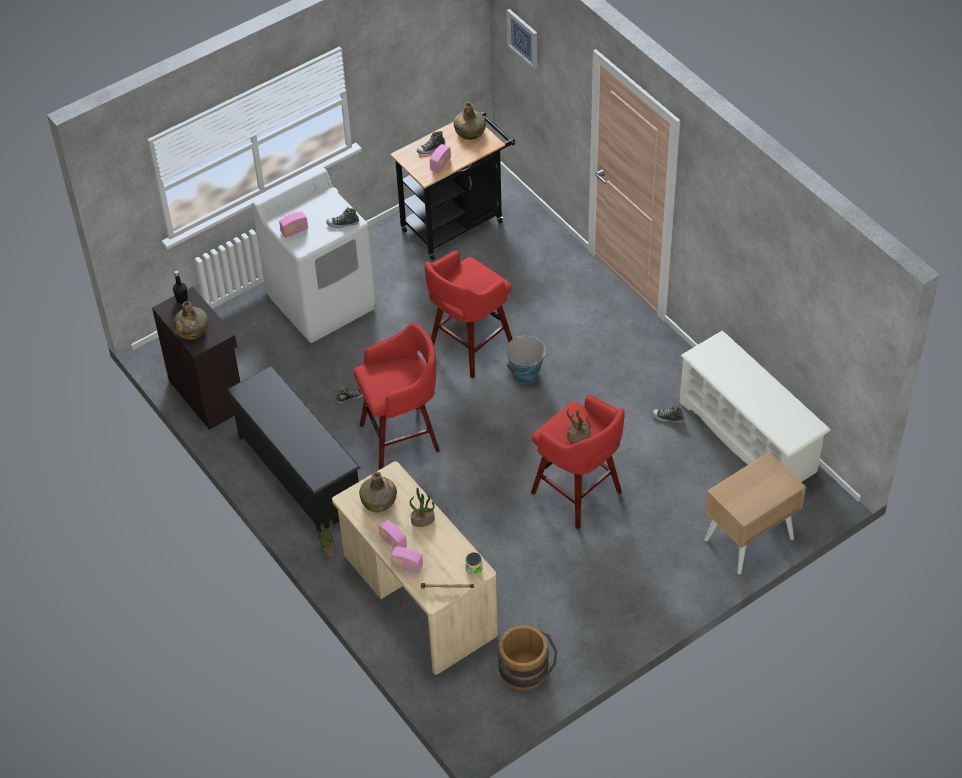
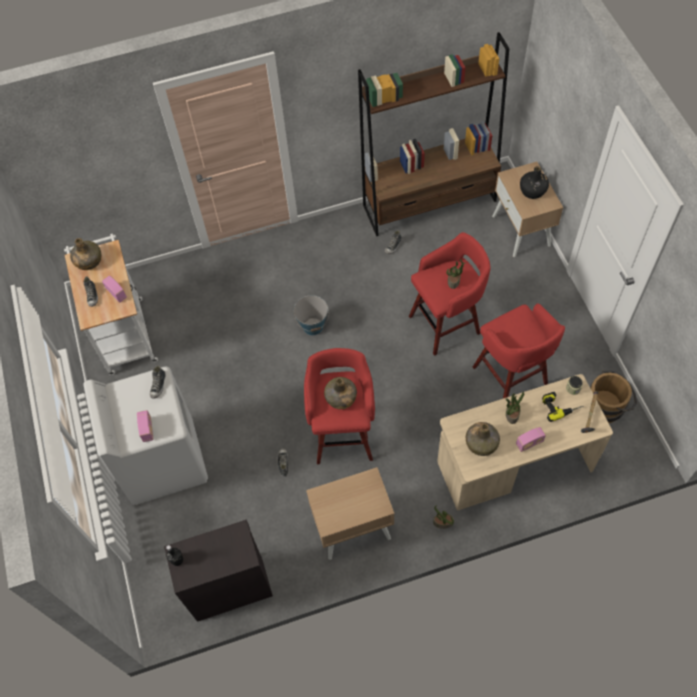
camera: 70 degrees left, 10 degrees up
(192, 330) = (223, 559): green bottle -> green bottle (340, 398)
(298, 472) = (352, 527): black shoe rack -> beige nightstand
(407, 566) = (558, 438): radio -> none
(448, 561) = (560, 405): none -> power drill
(457, 223) = (124, 331): black cart -> white cart
(469, 347) = (266, 359): red stool -> red stool (511, 377)
(523, 38) = (60, 156): picture -> none
(748, 437) = (430, 203): white shoe rack -> brown bookcase
(755, 491) = (533, 191): none -> black bottle

